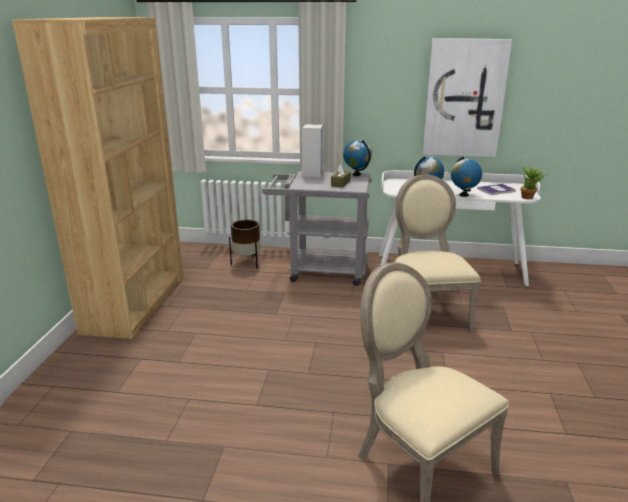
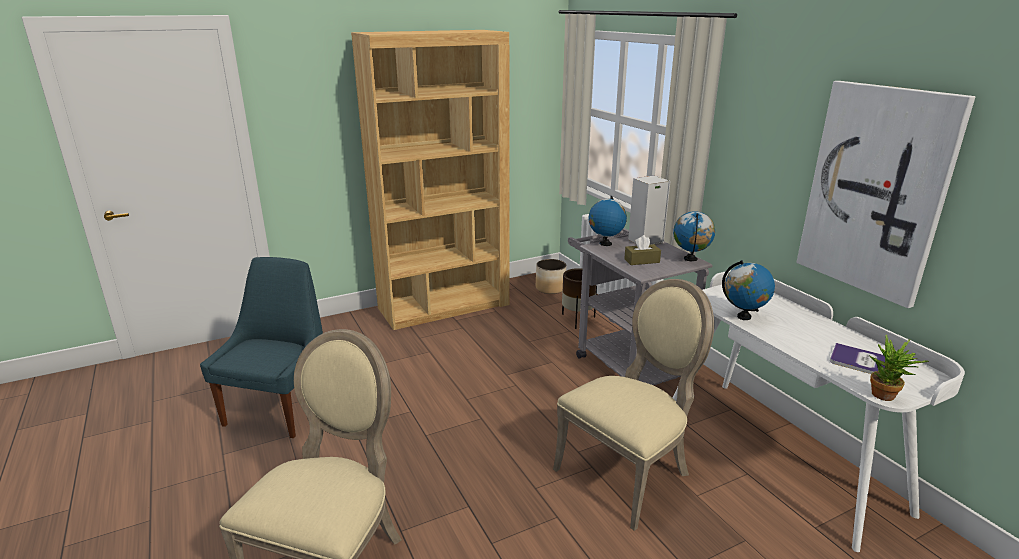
camera: 55 degrees right, 0 degrees up
(171, 441) = (280, 409): none -> blue chair
(188, 254) = (550, 288): none -> planter
(463, 195) = (784, 343): globe -> globe (605, 244)

